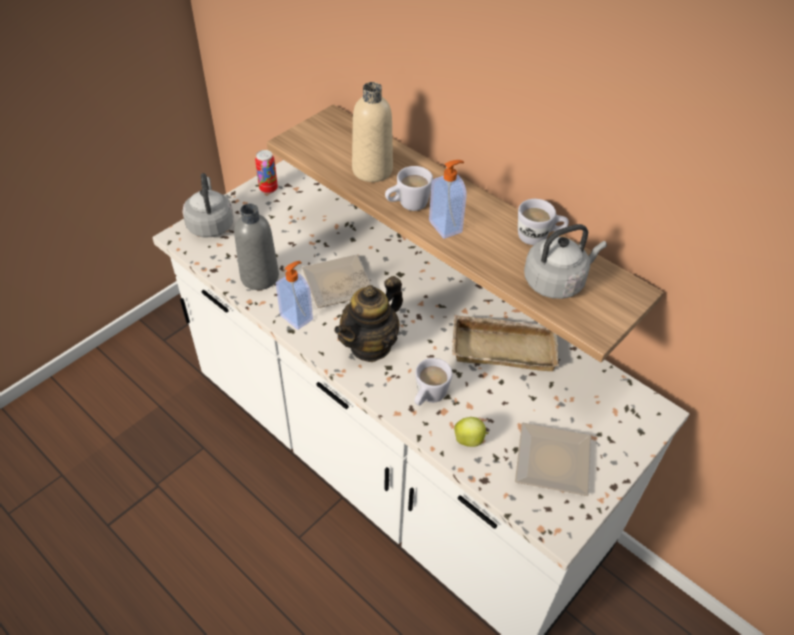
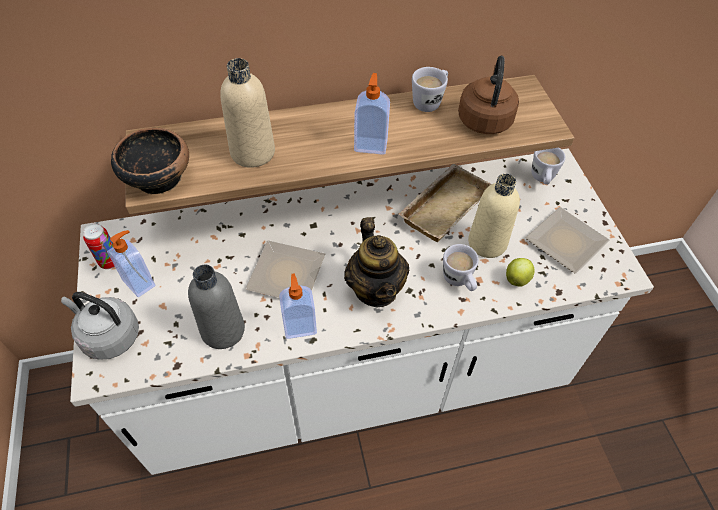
camera: 55 degrees left, 5 degrees up
(264, 213) = (140, 282): none -> soap dispenser
(304, 140) = (157, 177): none -> bowl
(407, 205) = (322, 154): white mug -> white mug (542, 179)
(491, 398) = (487, 243): none -> beige bottle
(556, 281) = (485, 119): grey kettle -> brown kettle

